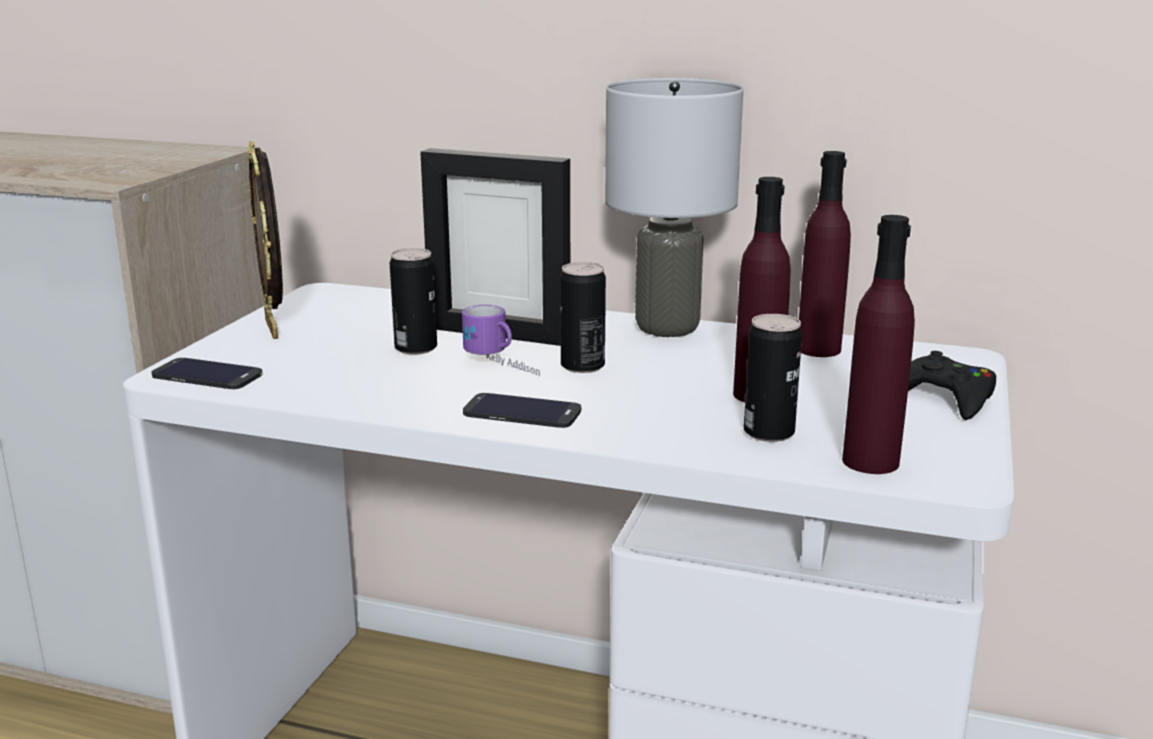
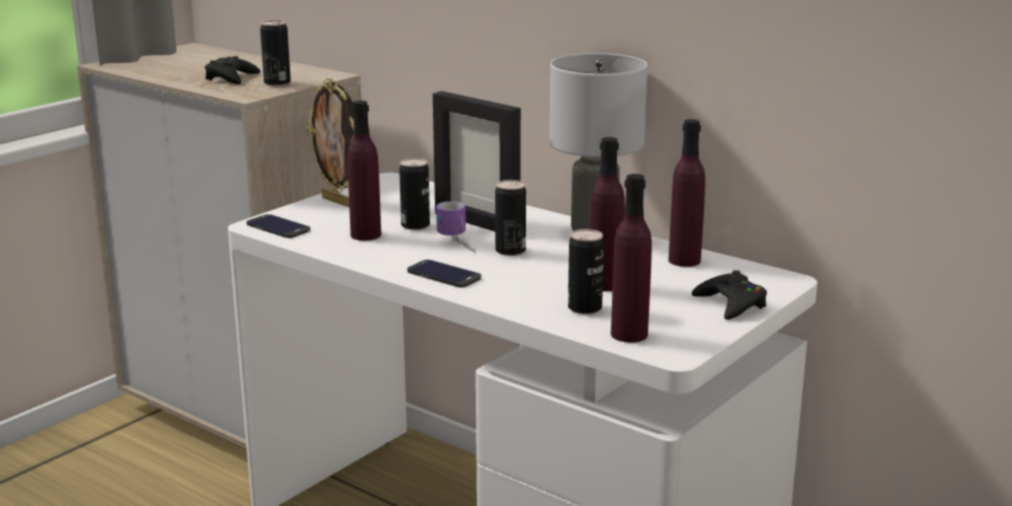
camera: 20 degrees right, 0 degrees up
(63, 162) = (231, 78): none -> black game controller
(144, 164) = (277, 83): none -> can
(274, 328) = (339, 202): picture frame -> picture frame turned 45 degrees counterclockwise
(354, 370) = (366, 235): none -> purple bottle

